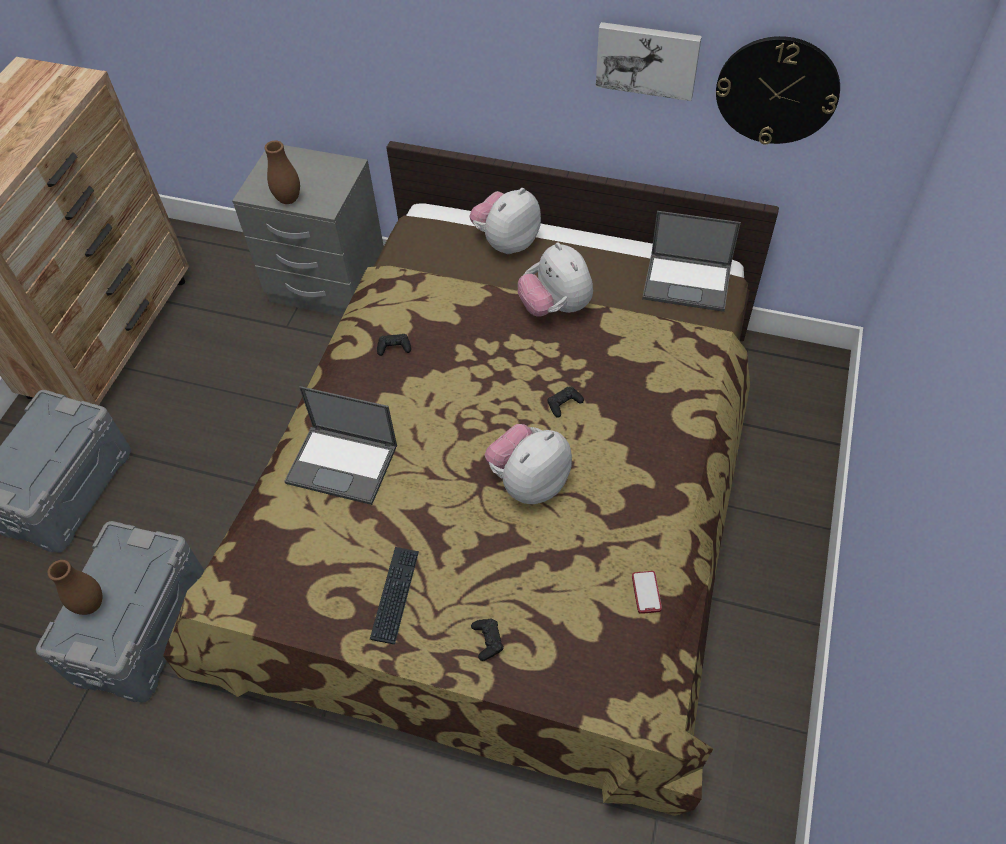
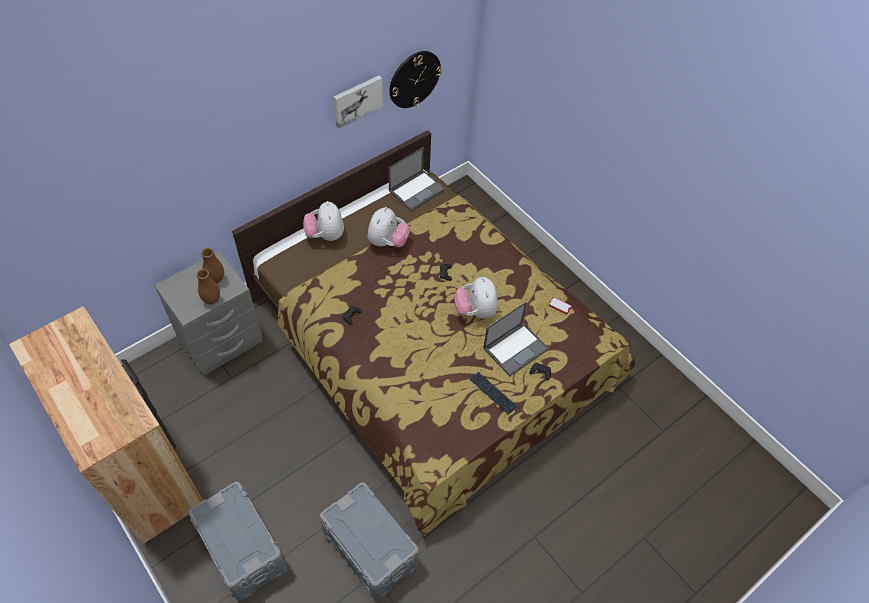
camera: 60 degrees left, 0 degrees up
(91, 605) = (367, 546): brown vase -> brown vase (216, 279)
(343, 464) = (404, 374): laptop -> laptop (516, 348)
(555, 307) = (388, 242): plush toy -> plush toy turned 75 degrees counterclockwise

